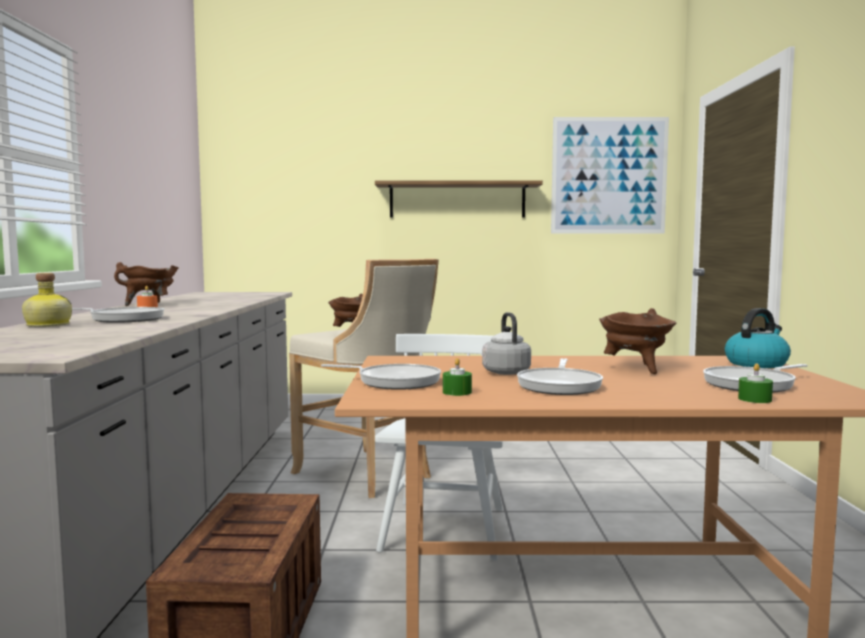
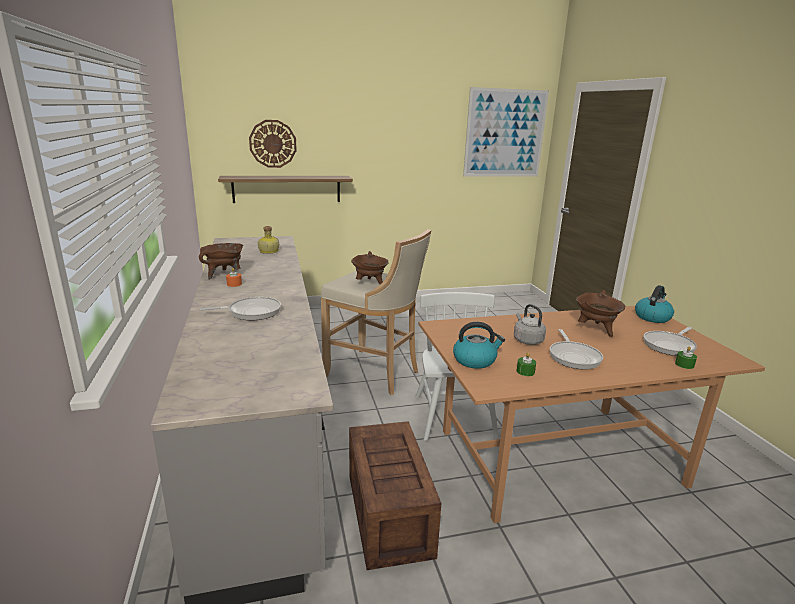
camera: 15 degrees left, 15 degrees up
(47, 325) = (211, 330): bottle -> bottle (268, 251)
(298, 194) = (273, 144): none -> wall clock
(394, 381) = (475, 360): frying pan -> kettle
(457, 200) = (398, 150): shelf -> shelf (287, 189)

